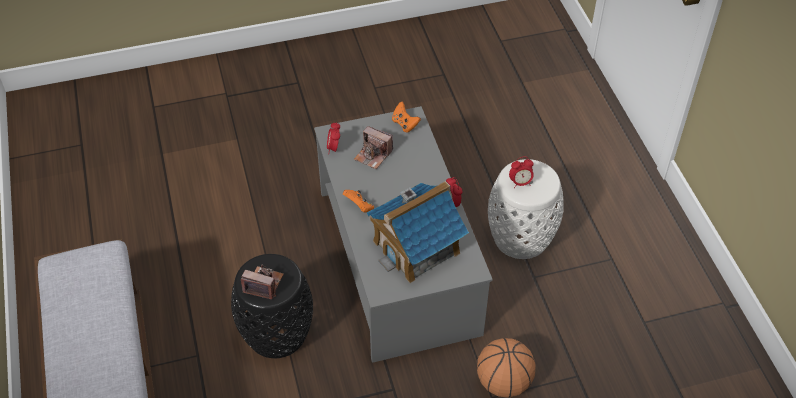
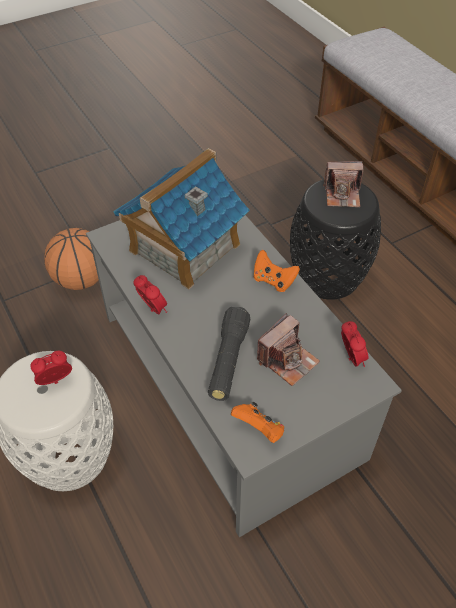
camera: 165 degrees right, 0 degrees up
(373, 155) = (287, 360): camera -> camera turned 120 degrees clockwise
(410, 162) = (228, 360): none -> black flashlight

